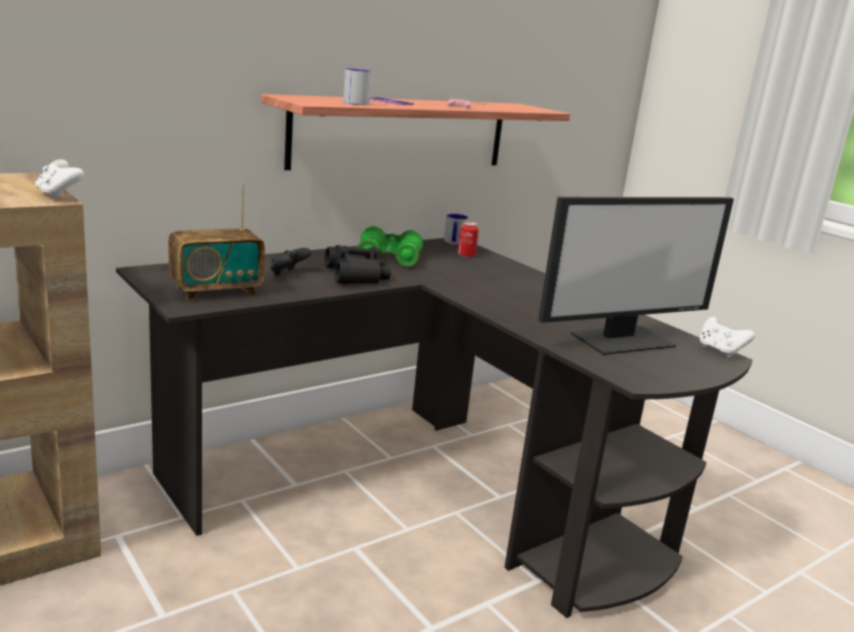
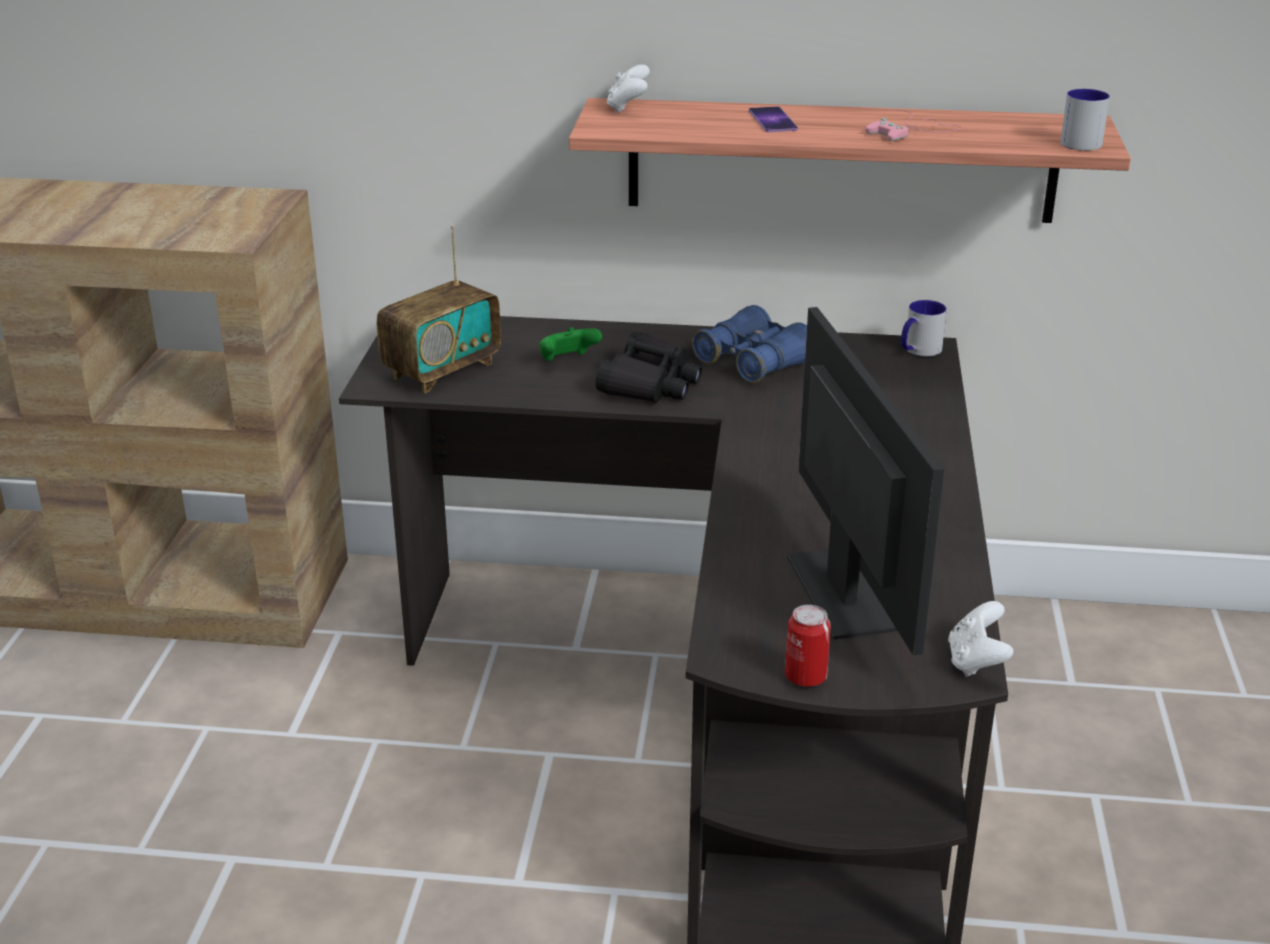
camera: 45 degrees right, 10 degrees up
(58, 196) = (250, 236): white game controller -> white game controller (628, 108)
(216, 291) = (442, 370): radio -> radio turned 60 degrees counterclockwise
(288, 274) = (567, 361): black game controller -> green game controller
(354, 102) = (687, 125): mug -> mug (1081, 141)
(389, 259) = (753, 362): green binoculars -> blue binoculars
(466, 255) = (893, 380): can -> can (805, 677)
(622, 339) = (847, 590): monitor -> monitor turned 120 degrees counterclockwise

